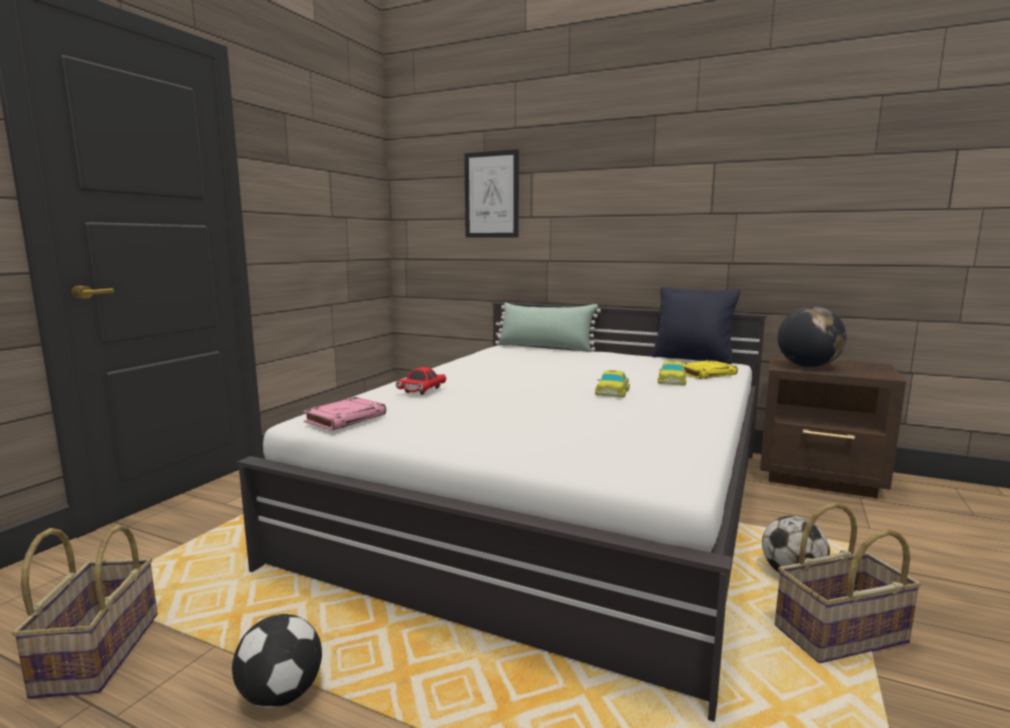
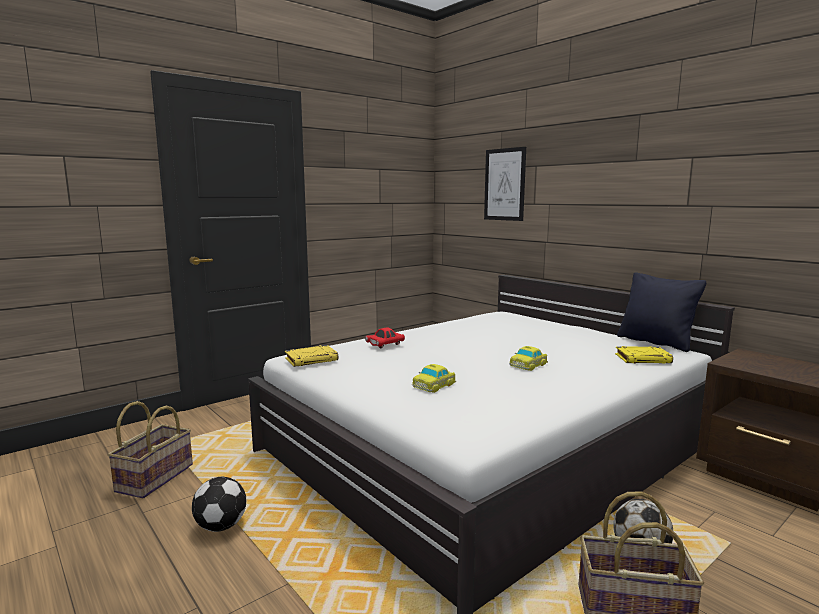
camera: 25 degrees right, 0 degrees up
(346, 418) = (312, 359): pink book -> yellow book
(545, 348) = (532, 318): green pillow -> none
(672, 381) = (598, 361): toy car -> toy car (434, 385)
(807, 366) = (756, 364): globe -> none

